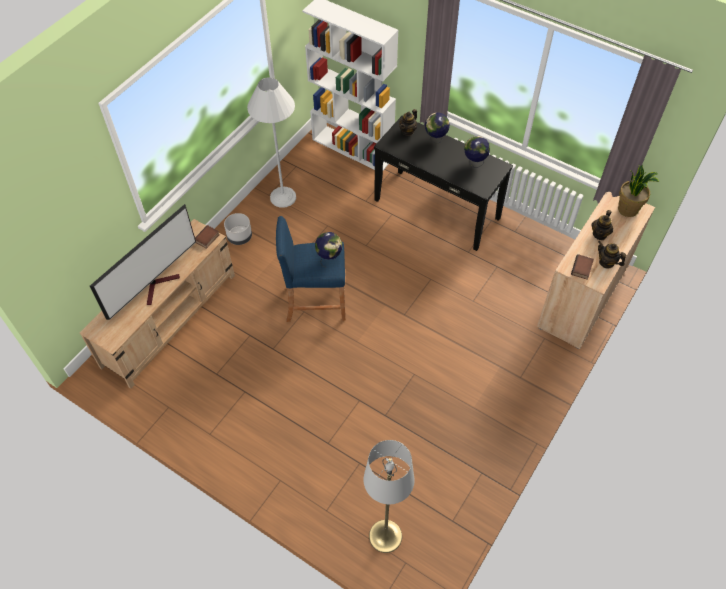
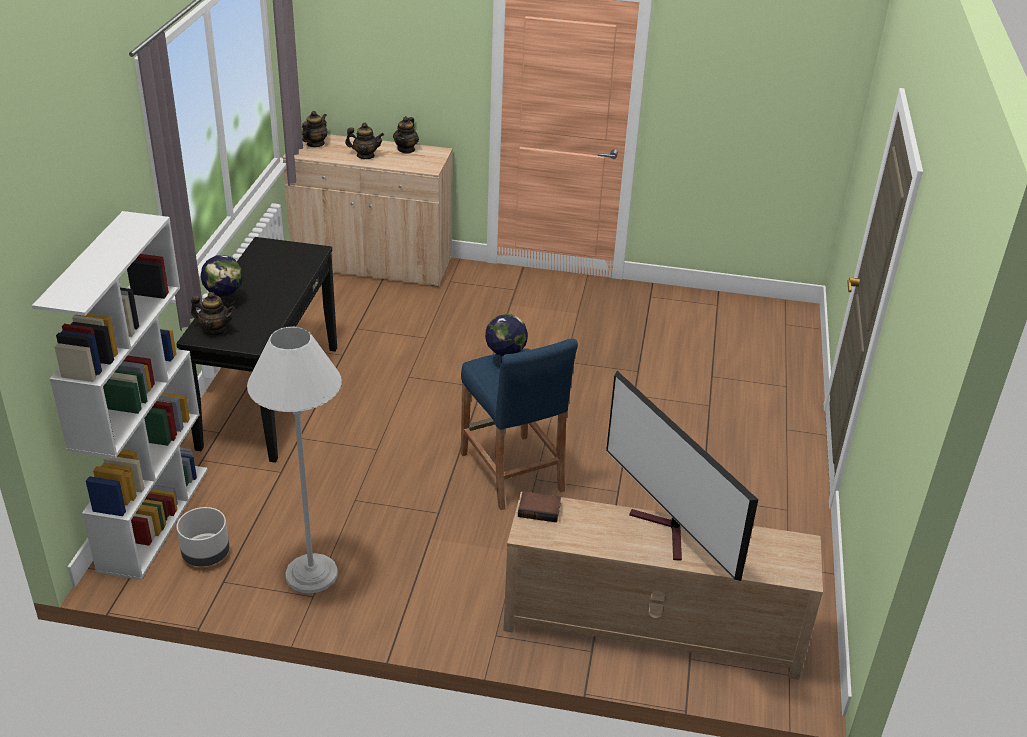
camera: 115 degrees left, 20 degrees down
(159, 285) = (667, 532): television -> television turned 135 degrees counterclockwise
(240, 237) = (432, 600): grey planter -> grey planter (206, 554)
(385, 536) = (772, 341): grey floor lamp -> none
(474, 163) = (263, 264): globe -> none
(582, 269) = (425, 161): book -> none
(628, 209) = (315, 144): potted plant -> teapot

